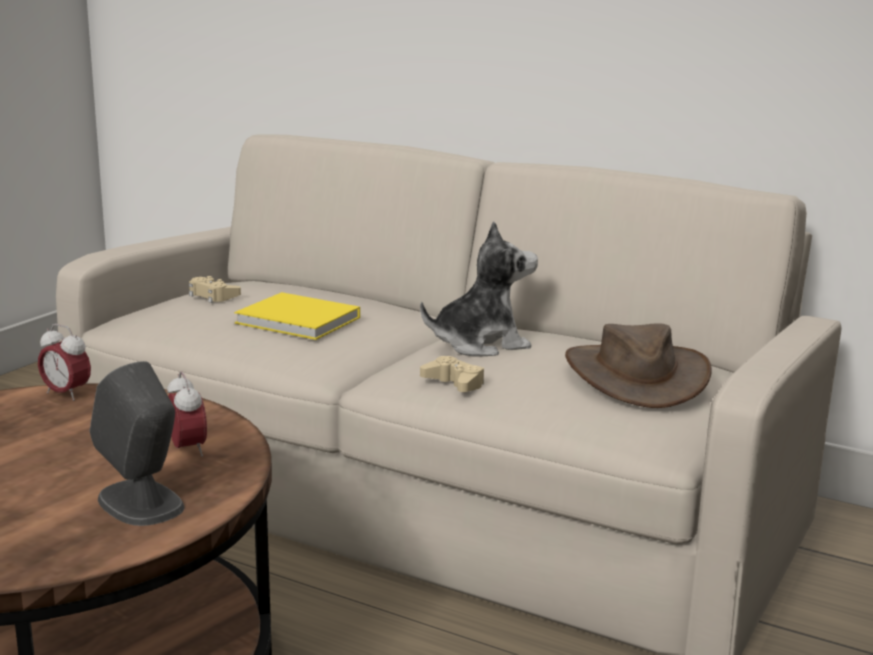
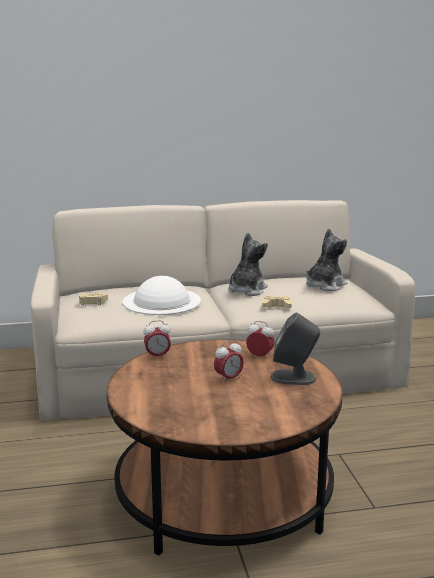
camera: 40 degrees left, 0 degrees up
(54, 464) = (228, 379): none -> alarm clock
(301, 321) = (161, 301): yellow book -> white hat
(635, 376) = (324, 286): brown hat -> plush toy

